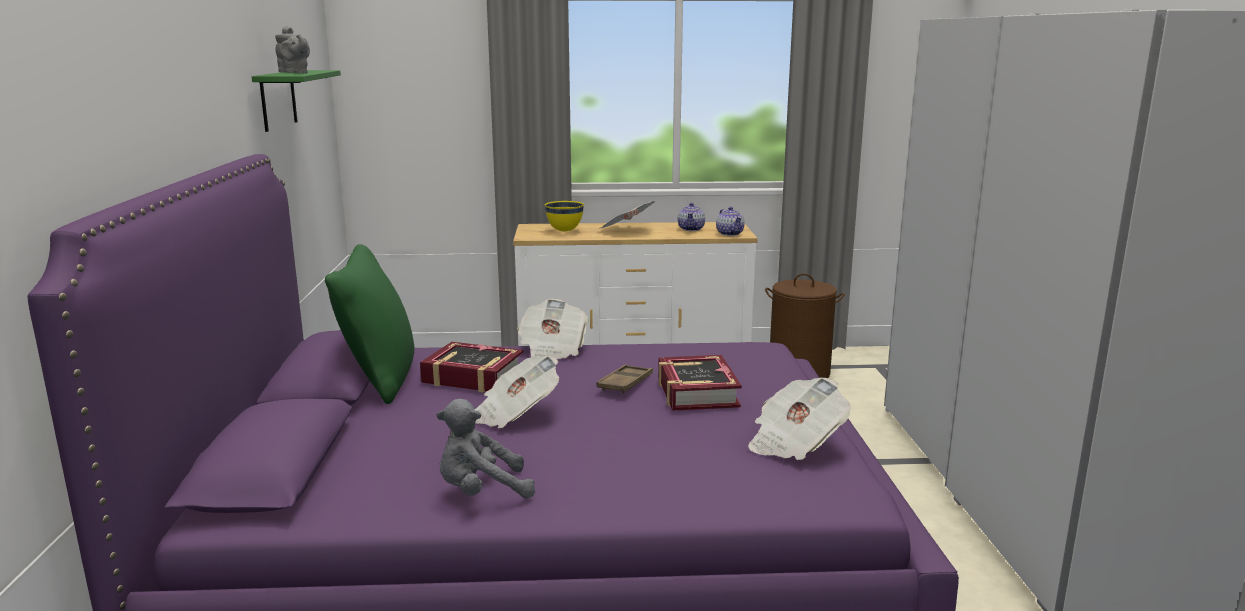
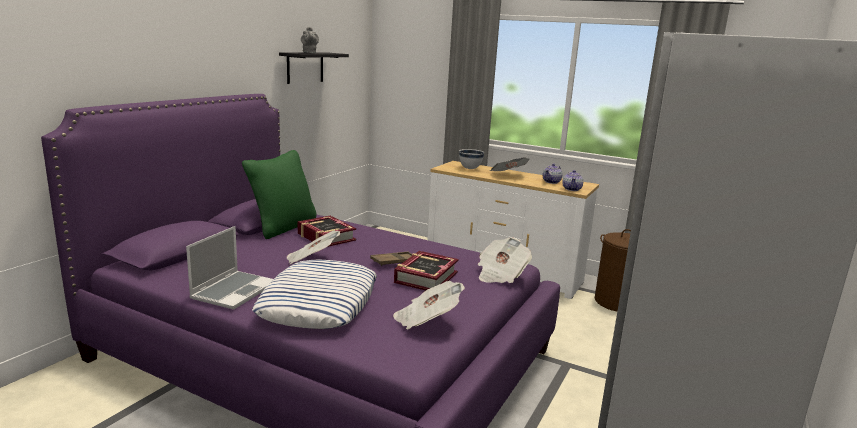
camera: 30 degrees right, 0 degrees up
(278, 100) = (305, 67): green shelf -> black shelf
(481, 492) = (234, 291): grey plush toy -> laptop
(552, 350) = (388, 234): newspaper -> newspaper (500, 274)
(565, 231) = (470, 169): yellow bowl -> white bowl
(628, 466) = (319, 302): none -> pillow

